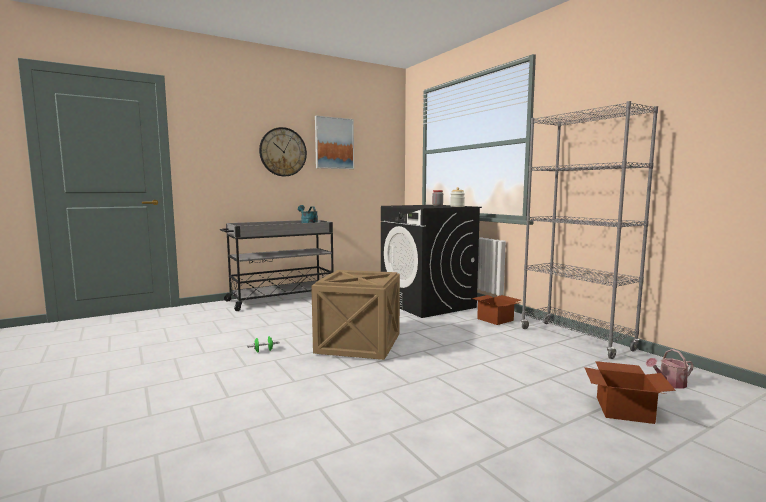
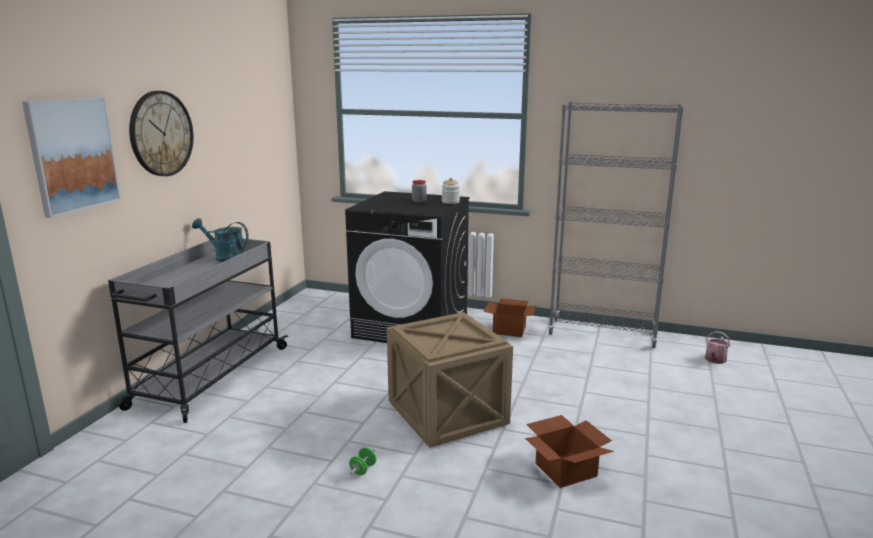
camera: 40 degrees left, 10 degrees up
(334, 143) = (220, 106): picture -> picture (73, 154)
(625, 409) = (727, 397): cardboard box -> cardboard box (565, 468)

